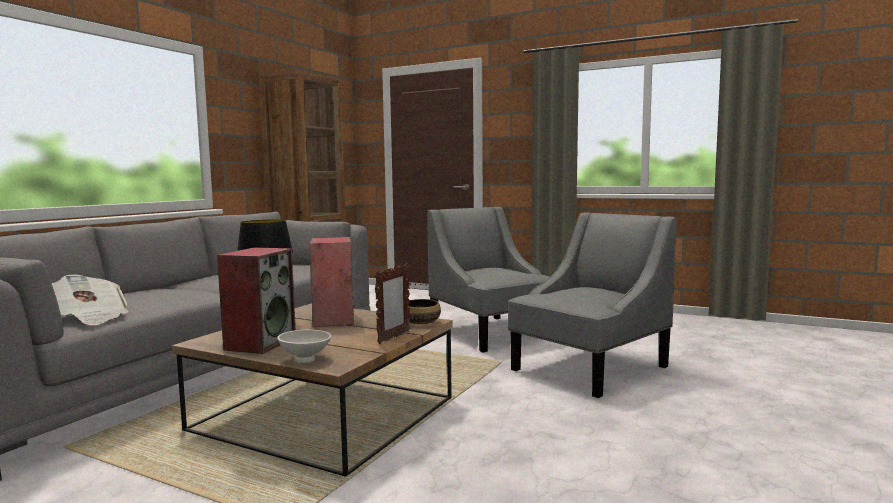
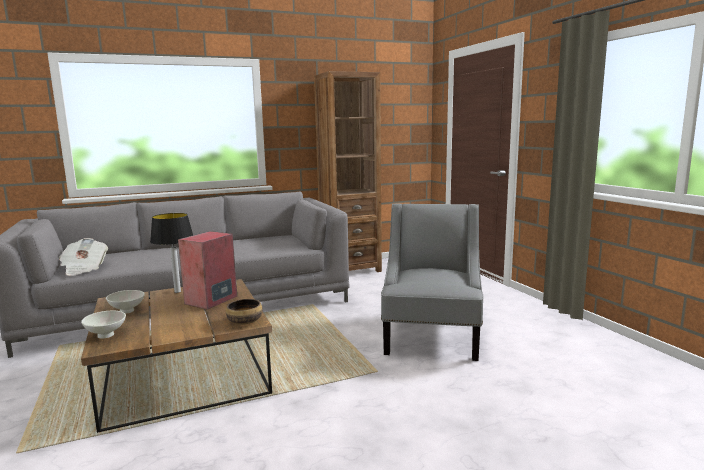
camera: 40 degrees right, 5 degrees up
(260, 343) = (128, 311): speaker -> white bowl
(393, 337) = (192, 332): picture frame -> none
(590, 368) = (440, 410): grey armchair -> none

